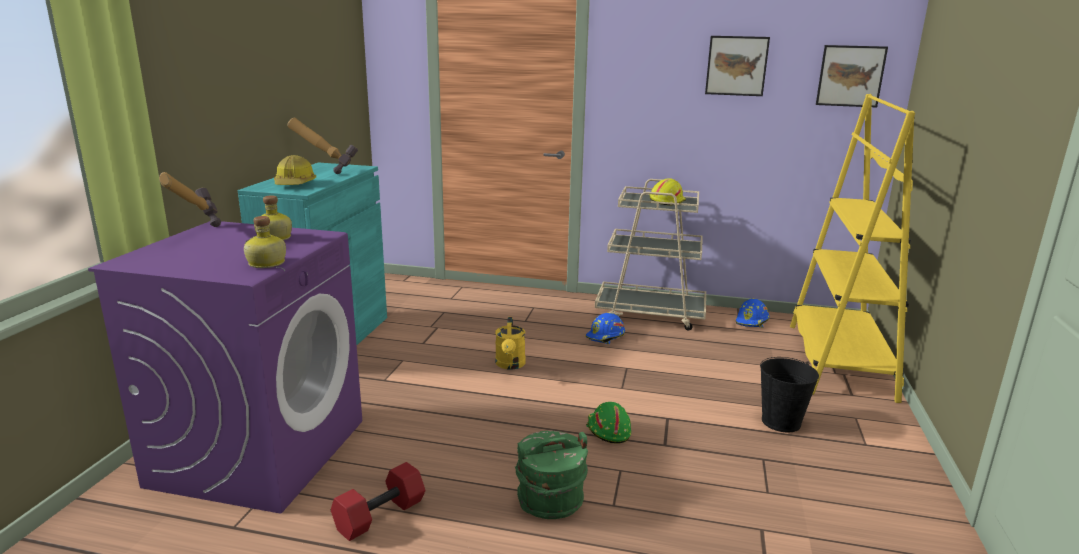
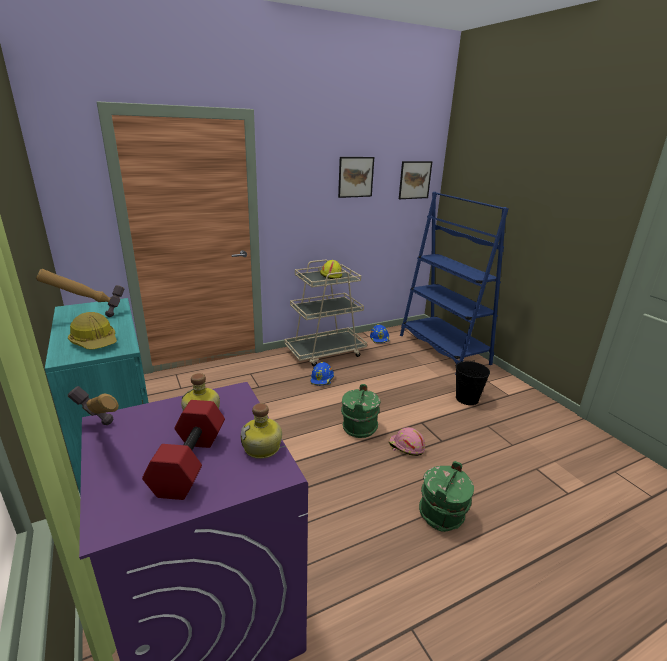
camera: 40 degrees left, 5 degrees up
(380, 514) = (370, 596): red dumbbell -> red dumbbell (188, 462)
(510, 365) = (294, 426): yellow watering can -> none
(579, 392) = (359, 427): none -> green bucket
(607, 430) = (406, 447): green hard hat -> pink hard hat
(839, 361) = (443, 349): yellow bookcase -> blue bookcase

